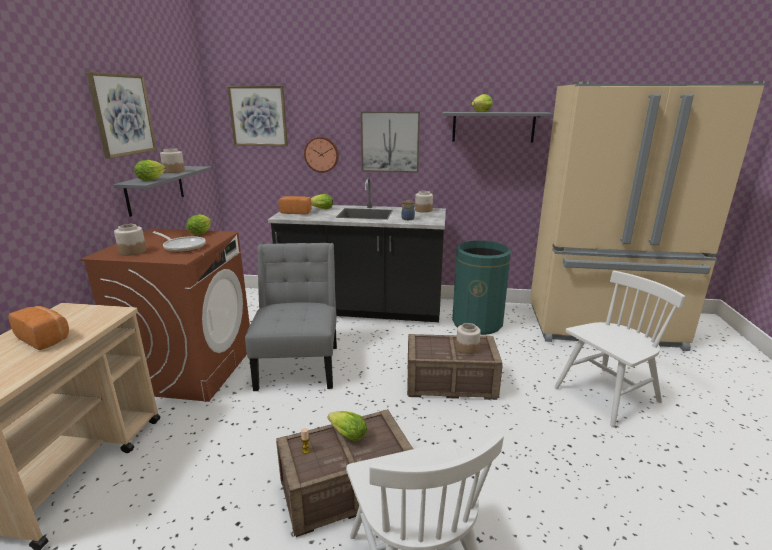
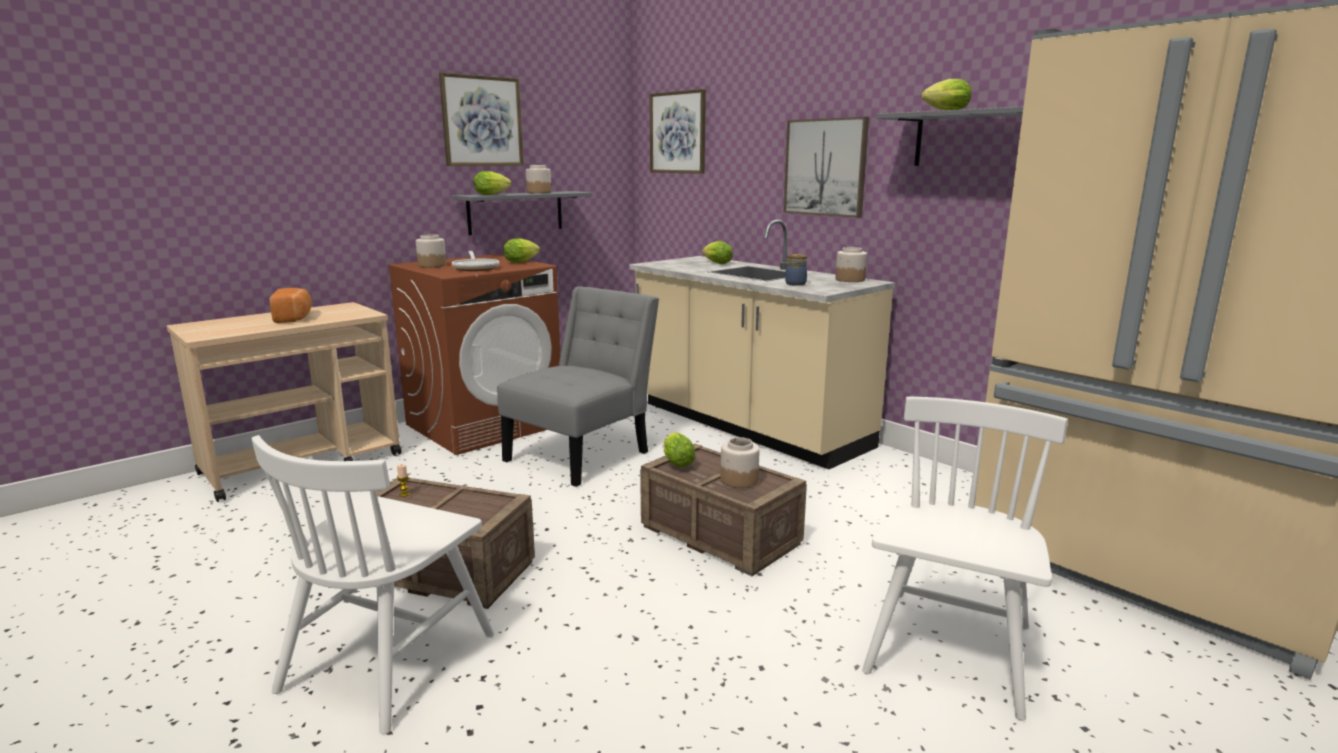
camera: 40 degrees right, 5 degrees down
(296, 212) = (678, 262): bread -> none
(322, 154) = (740, 186): wall clock -> none
(346, 434) = (454, 497): lettuce -> lettuce (676, 462)
(362, 309) = (747, 426): black counter -> beige counter
(477, 323) = (890, 488): green trash can -> none
(606, 395) = (950, 650): white chair -> white chair turned 75 degrees counterclockwise

